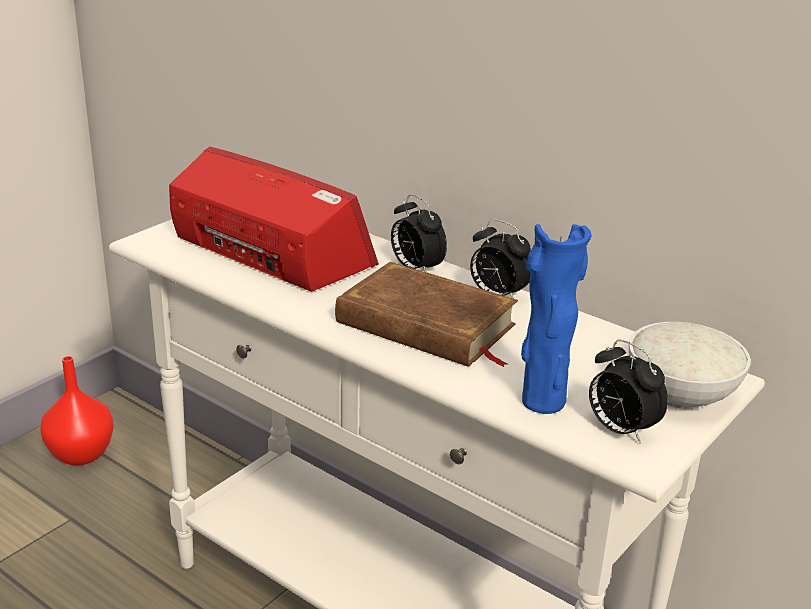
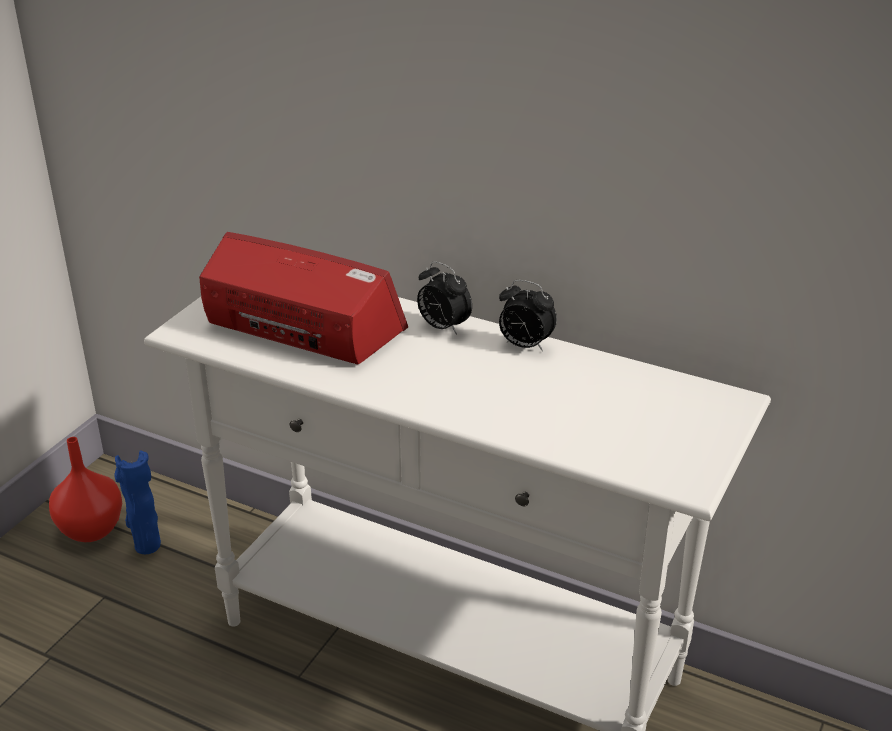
camera: 10 degrees left, 5 degrees up
(426, 325) = (472, 384): brown book -> none
(542, 401) = (595, 444): blue vase -> blue vase (147, 545)
(620, 430) = (666, 462): alarm clock -> none
(682, 395) = (708, 421): white bowl -> none

